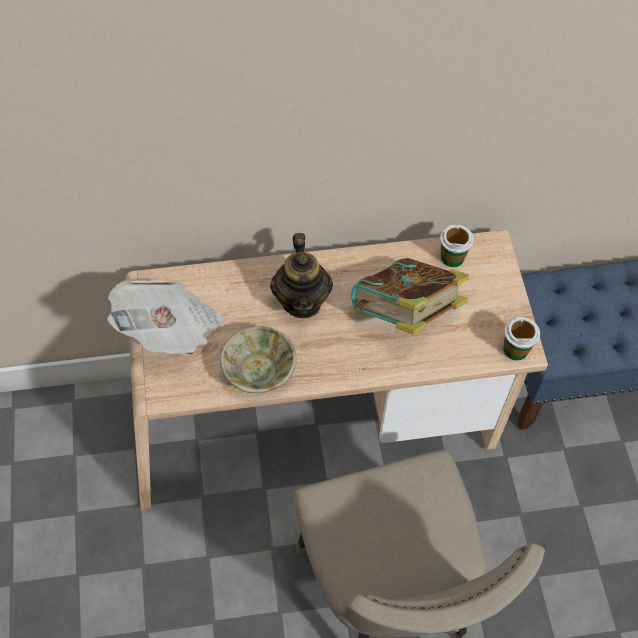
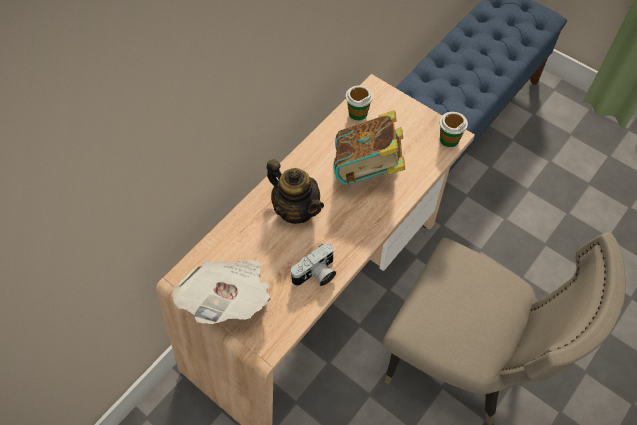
camera: 40 degrees left, 0 degrees up
(259, 370) = (316, 275): beige bowl -> camera

